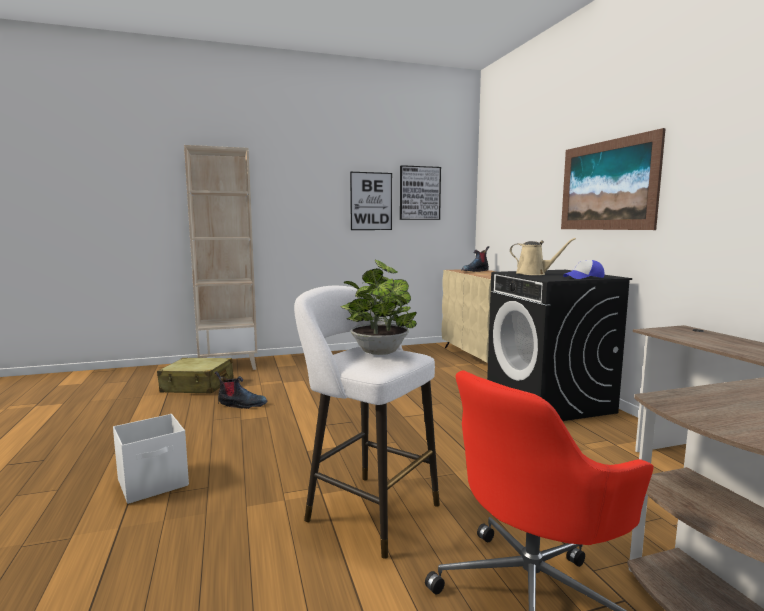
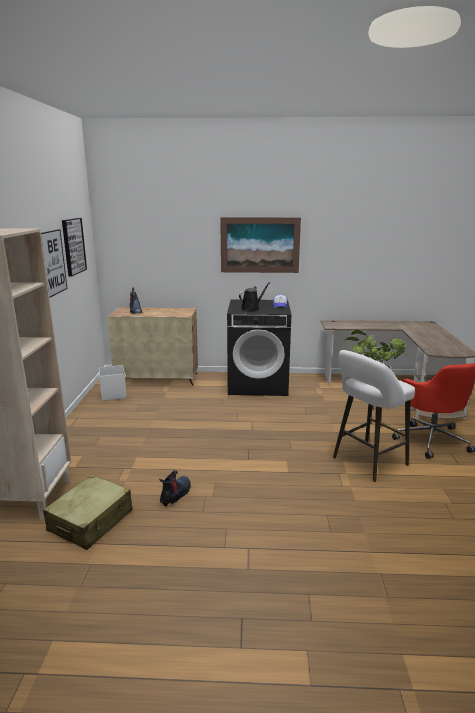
camera: 70 degrees left, 10 degrees up
(154, 483) = (314, 540): white storage box -> white storage box (113, 394)
(534, 274) = (251, 308): beige watering can -> black watering can

